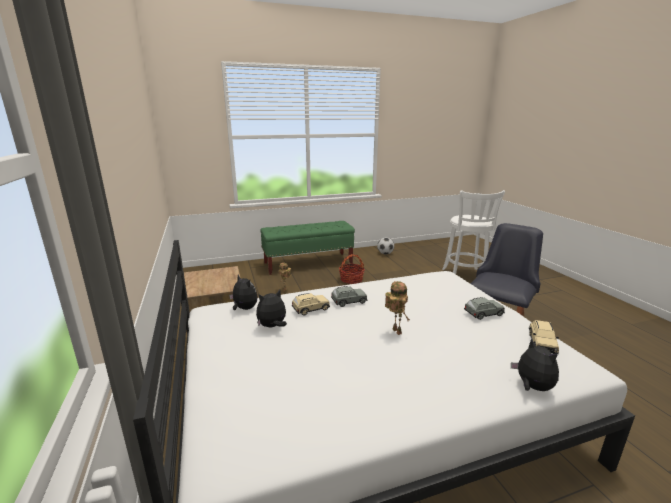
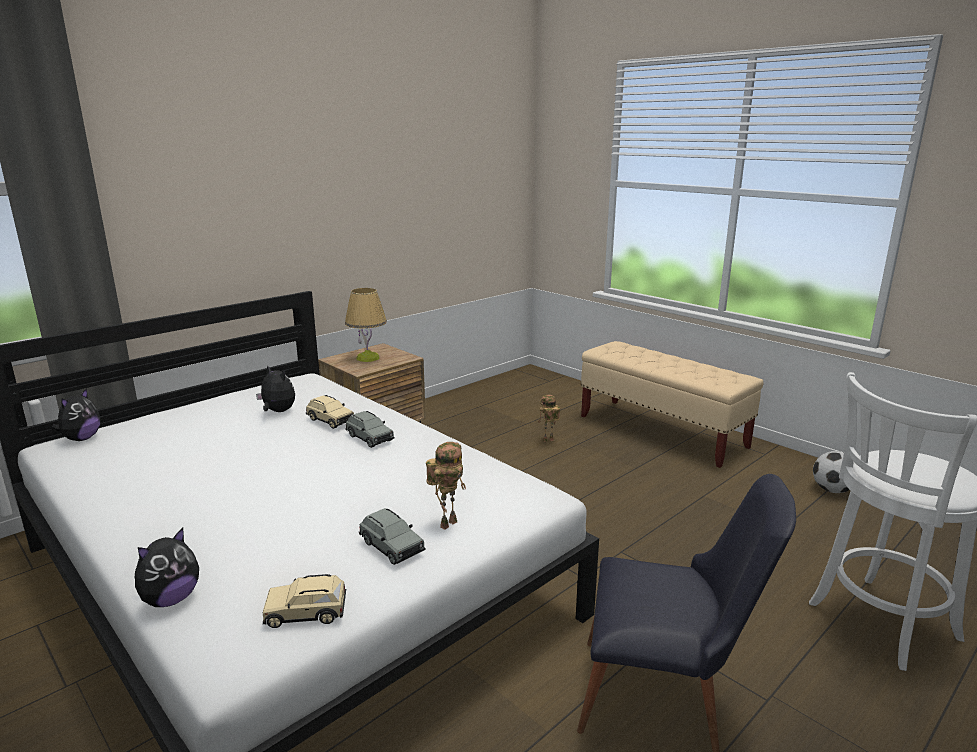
camera: 65 degrees right, 0 degrees up
(210, 281) = (368, 358): none -> table lamp
(244, 309) = (314, 390): plush toy -> plush toy (81, 438)
(308, 264) = (661, 432): green bench -> beige bench
(351, 279) = (653, 482): basket -> none
(395, 331) = (297, 480): toy robot -> toy robot (448, 523)

